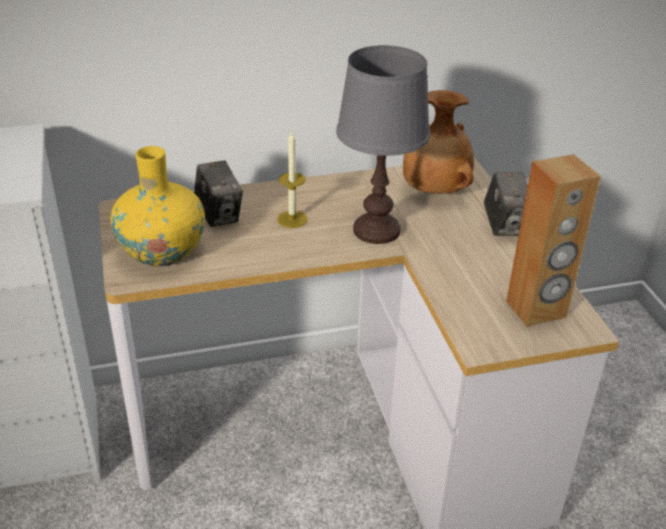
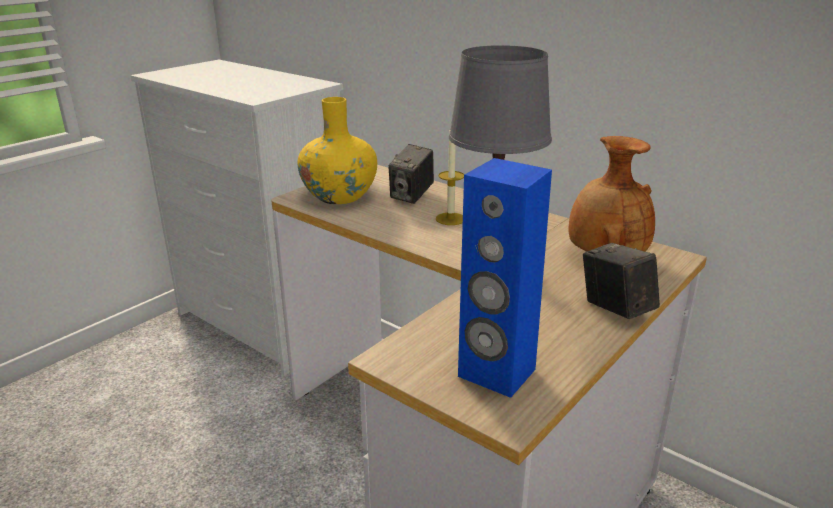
camera: 55 degrees right, 10 degrees down
(504, 225) = (616, 309): camera -> camera turned 105 degrees clockwise
(536, 310) = (496, 373): brown speaker -> blue speaker

